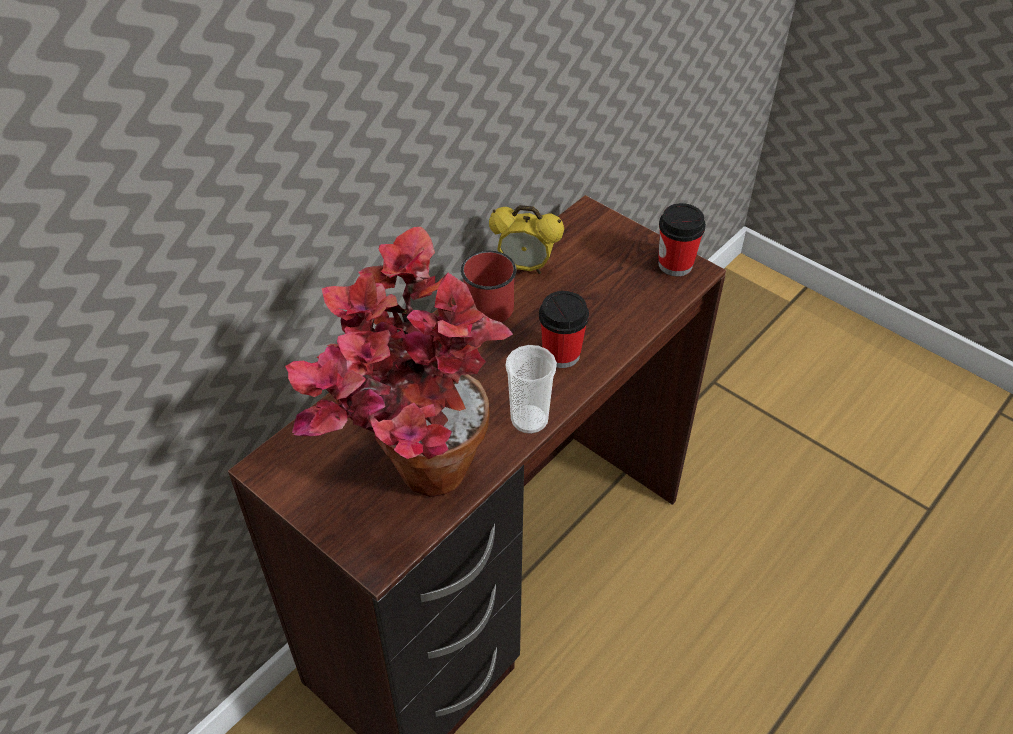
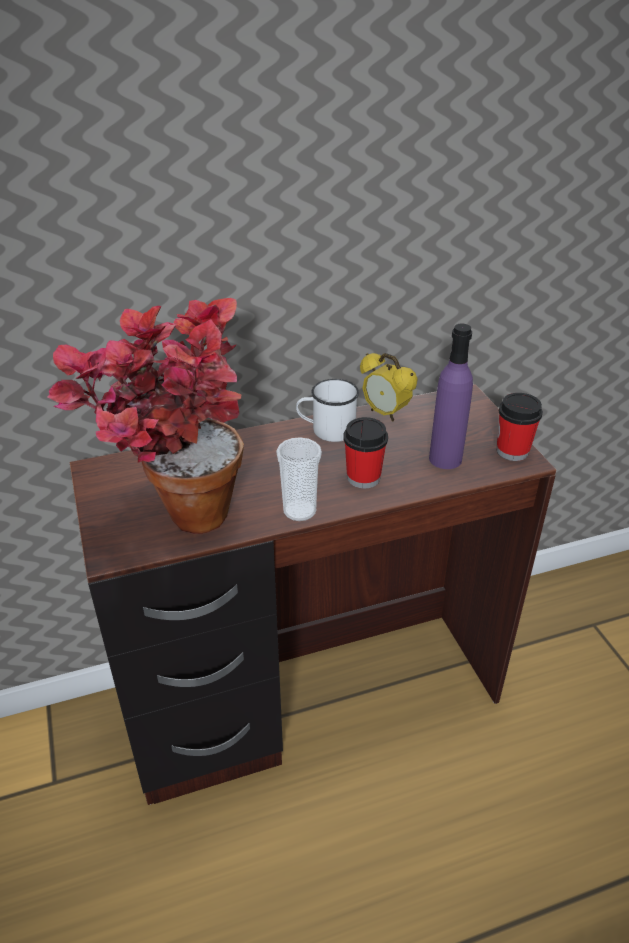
camera: 30 degrees right, 10 degrees down
(481, 311) = (326, 430): red mug -> white mug
(621, 299) = (445, 459): none -> purple bottle

